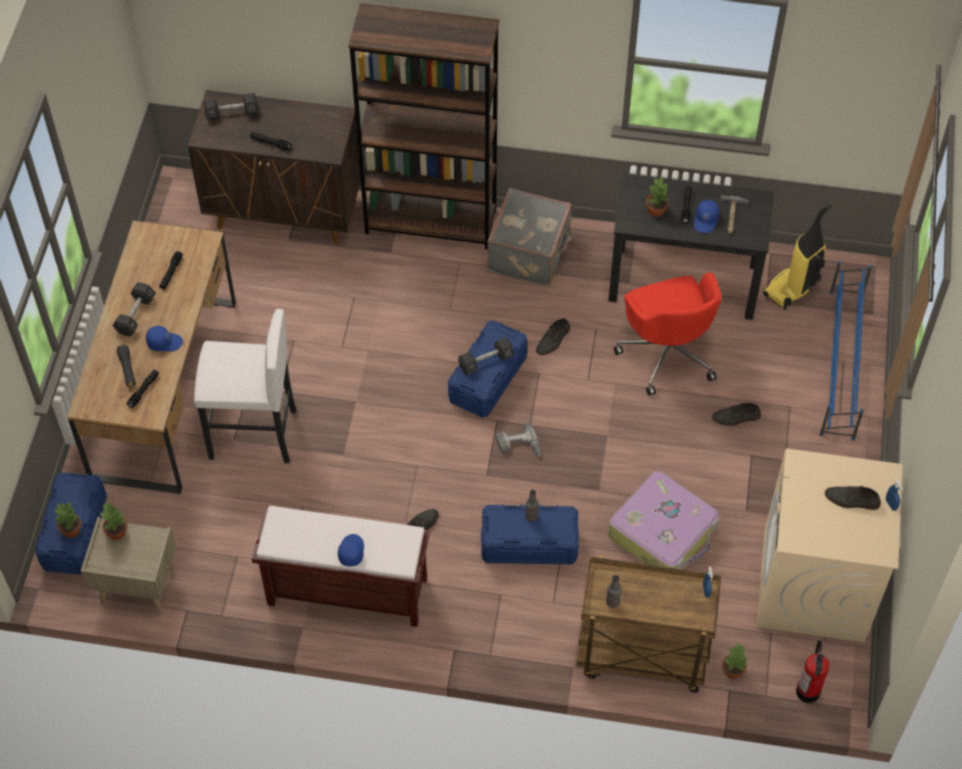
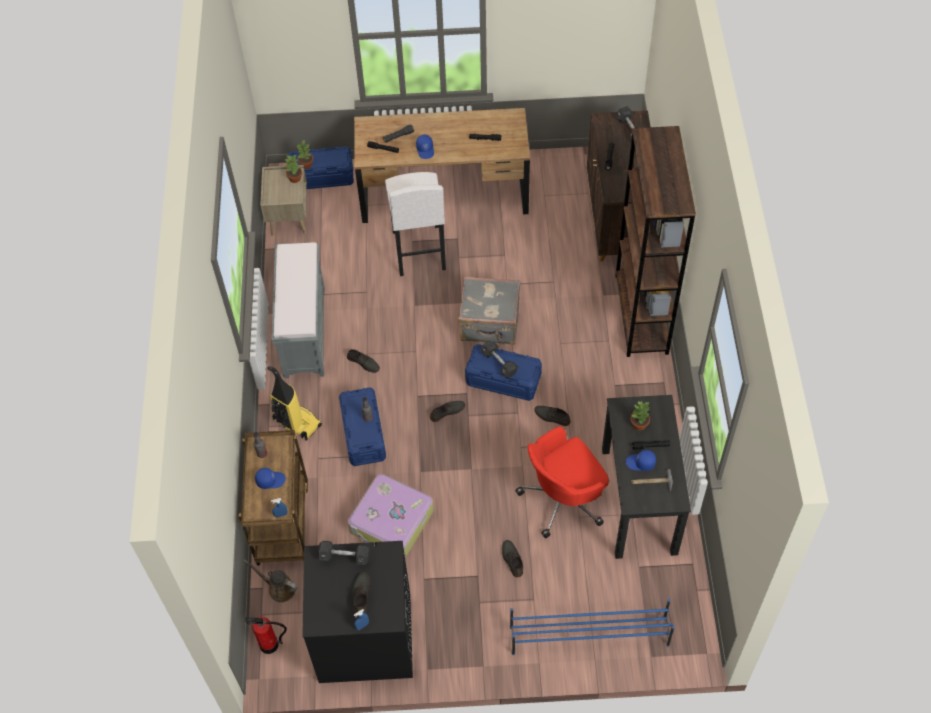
camera: 80 degrees right, 0 degrees up
(135, 315) = (444, 129): black dumbbell -> black dumbbell (344, 556)
(345, 592) = (304, 331): brown bench -> grey bench
(351, 551) = (287, 295): blue cap -> blue cap (270, 480)
(518, 446) = (447, 411): power drill -> grey shoe
(530, 253) = (632, 386): grey suitcase -> grey suitcase (490, 324)
(733, 671) = (279, 588): potted plant -> brown watering can
(791, 289) = (658, 585): vacuum cleaner -> vacuum cleaner (296, 423)
(814, 585) = (364, 638): beige washing machine -> black washing machine

